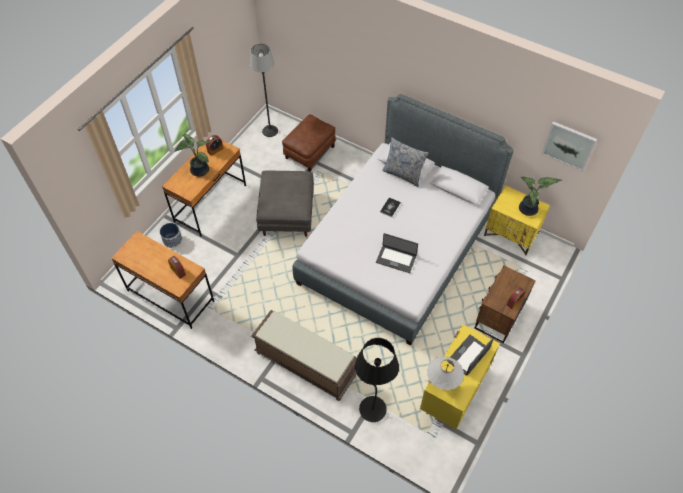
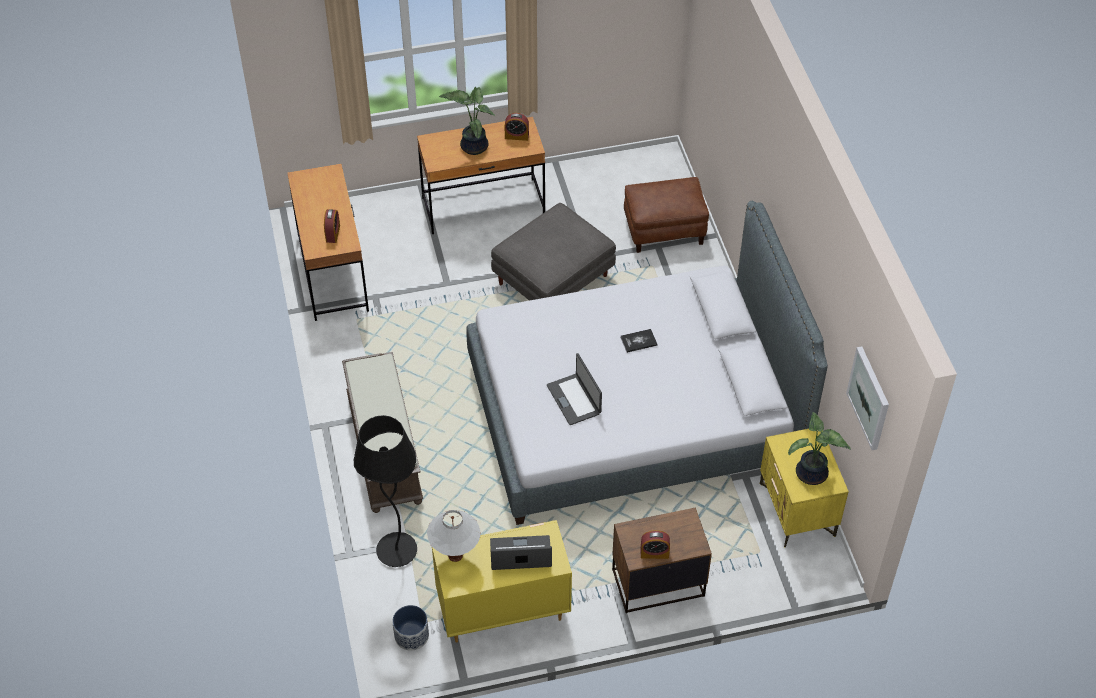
camera: 45 degrees right, 5 degrees down
(173, 240) = (399, 216): planter -> planter (411, 636)
(270, 131) = (647, 172): floor lamp -> none
(403, 174) = (703, 317): pillow -> none

